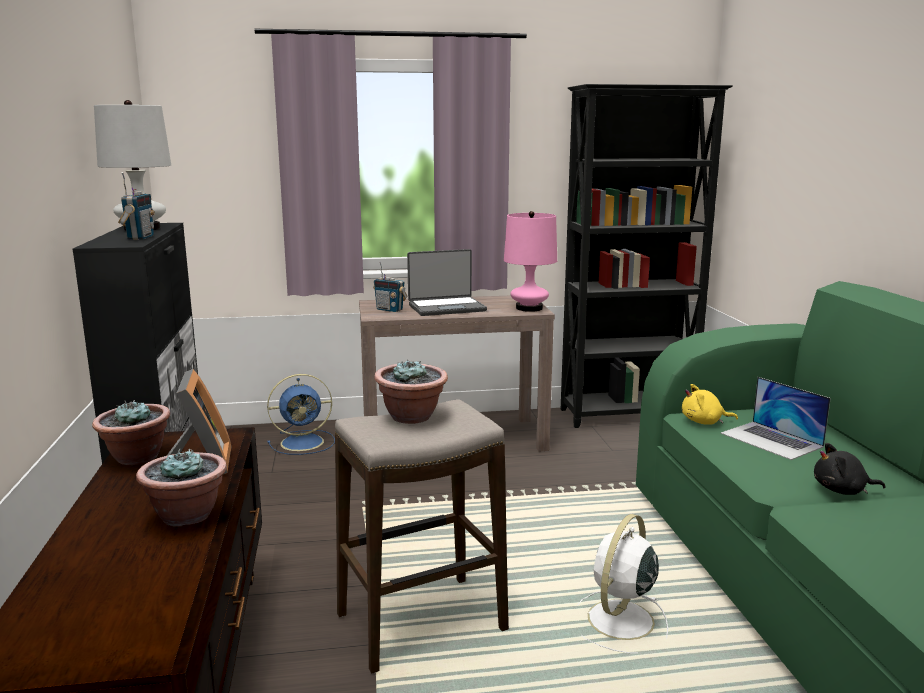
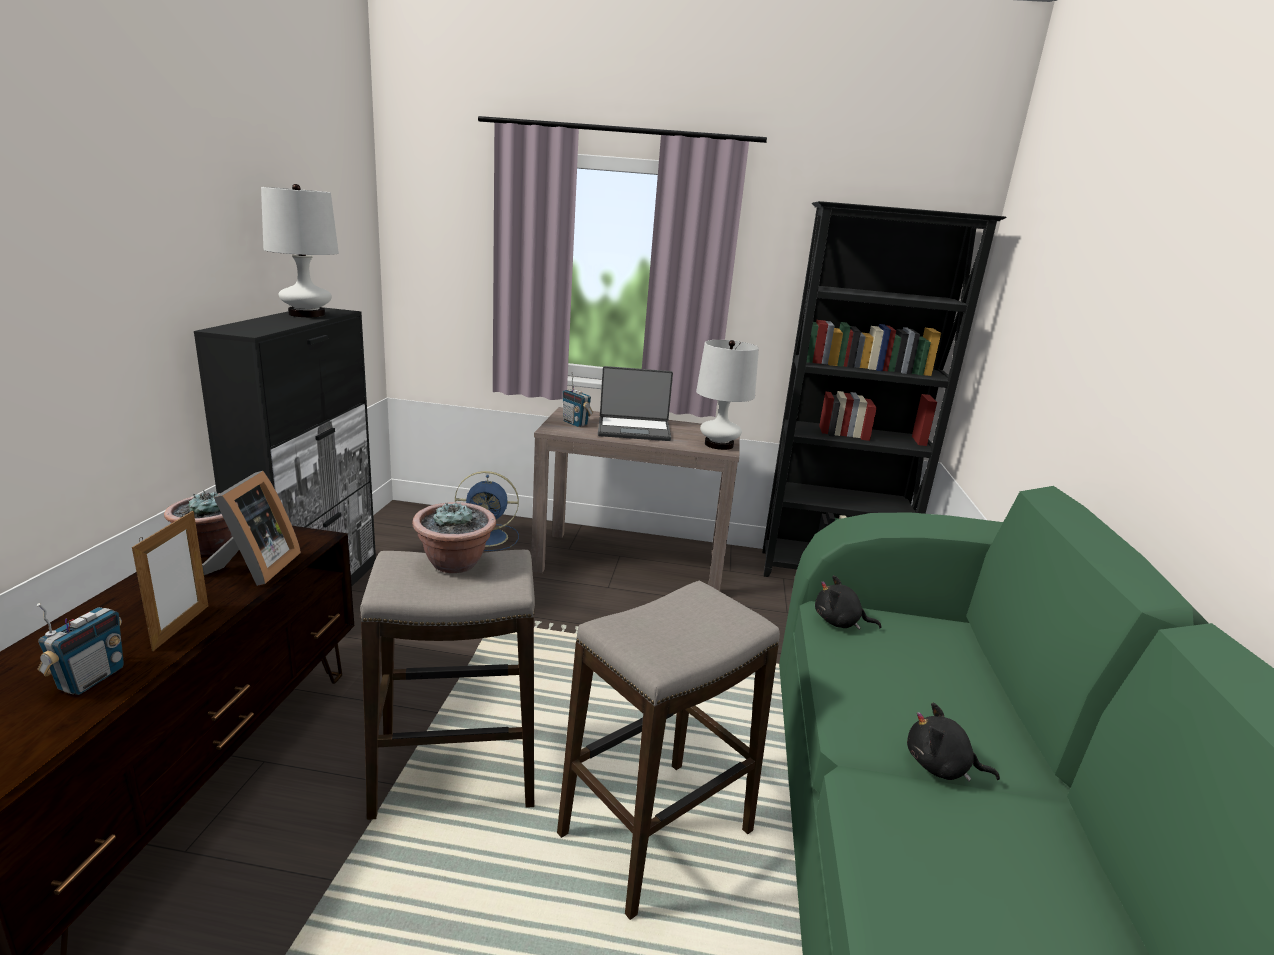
camera: 15 degrees right, 5 degrees up
(140, 237) = (278, 325): radio -> radio (91, 679)
(186, 515) = (181, 627): potted plant -> picture frame
(529, 308) = (718, 445): pink table lamp -> white table lamp
(619, 622) = (657, 833): white fan -> stool
(704, 422) = (840, 622): yellow plush toy -> black plush toy
(771, 440) = (904, 667): laptop -> none

